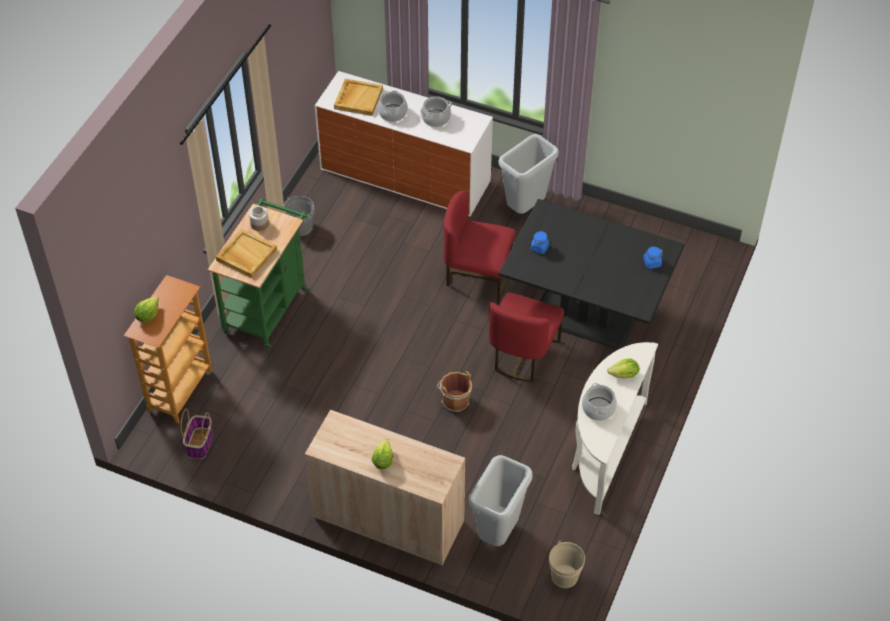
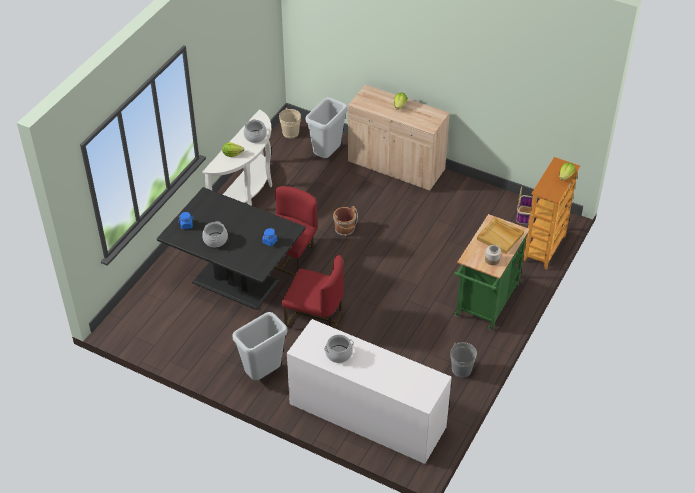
camera: 175 degrees left, 5 degrees down
(358, 98) = (410, 380): beige tray -> none
(393, 113) = (378, 362): cooking pot -> cooking pot (215, 240)

